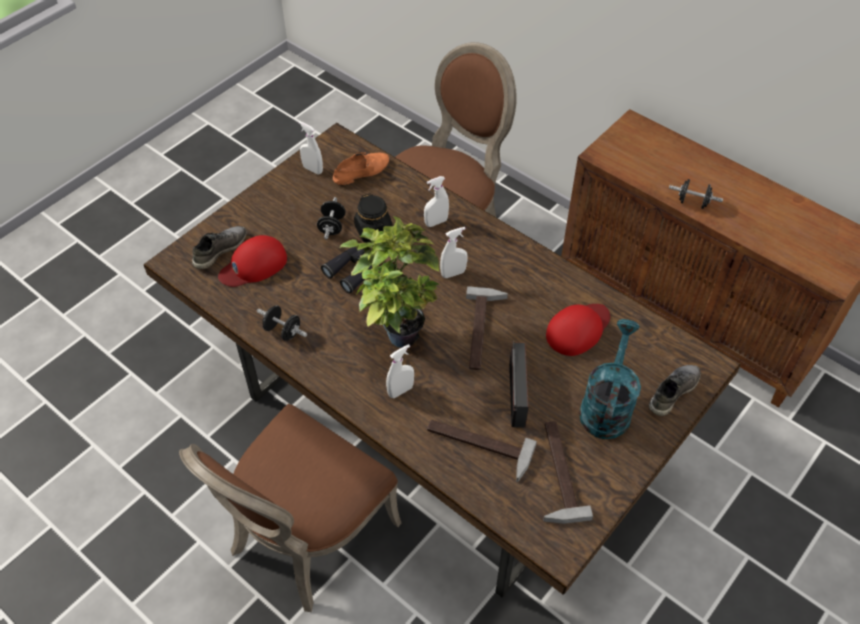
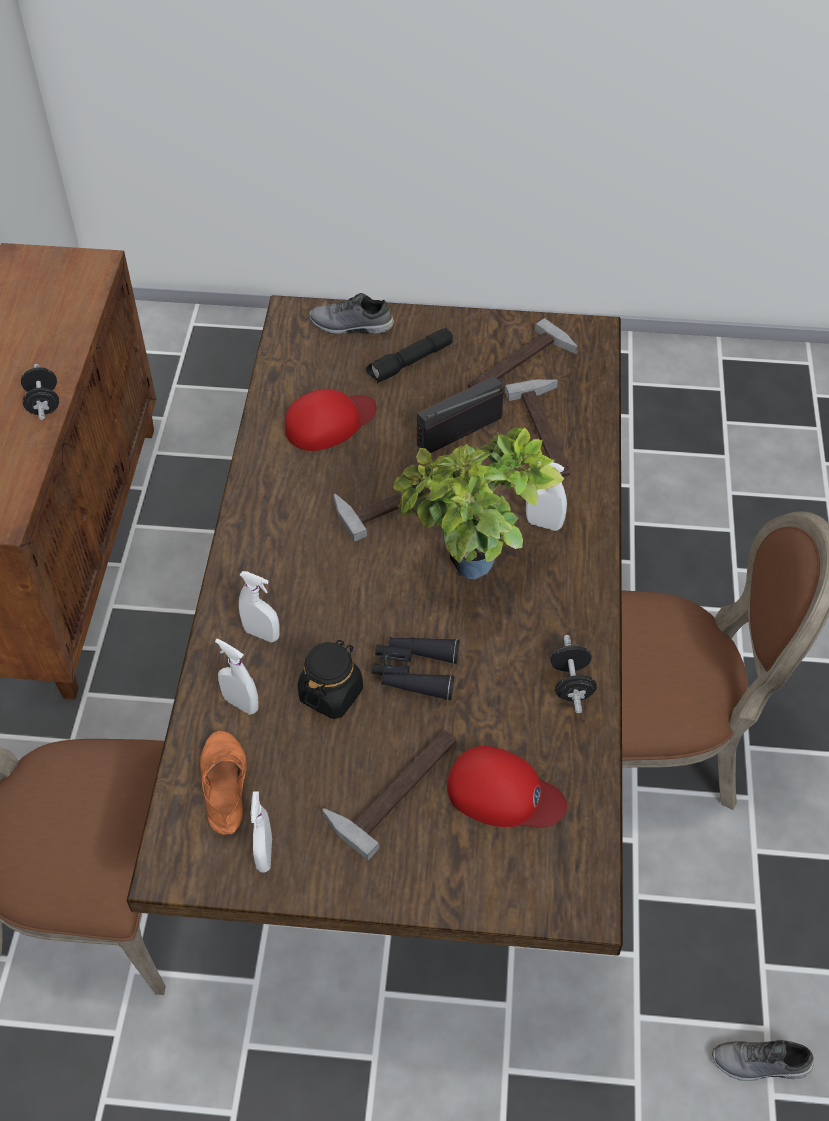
camera: 125 degrees left, 0 degrees up
(219, 250) = (515, 859): grey shoe -> grey shoe (760, 1064)
(300, 228) = (395, 785): none -> hammer
(332, 226) = (360, 748): black dumbbell -> none
(361, 171) = (222, 785): orange shoe -> orange shoe turned 60 degrees clockwise
(453, 273) = (337, 568): white spray bottle -> white spray bottle (241, 704)
(578, 329) = (329, 422): red cap -> red cap turned 135 degrees clockwise
(606, 405) = (410, 363): turquoise watering can -> black flashlight

